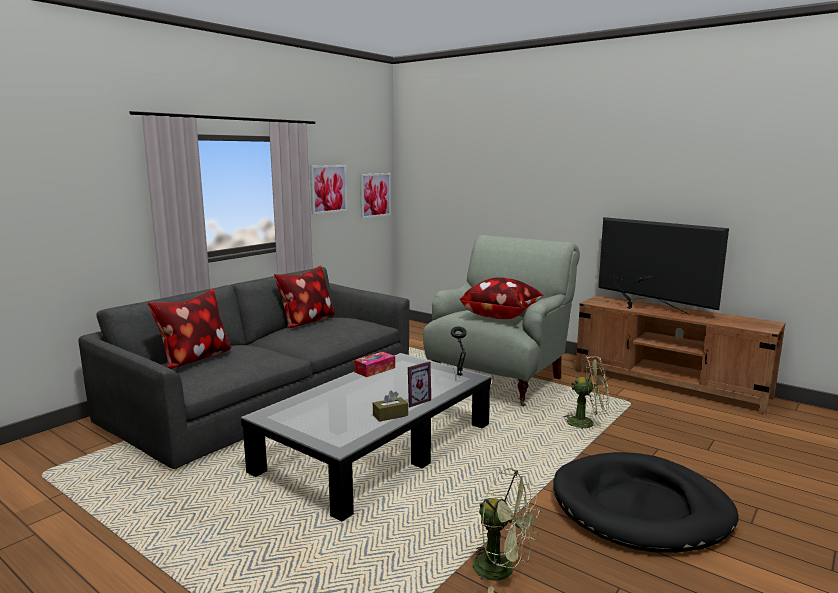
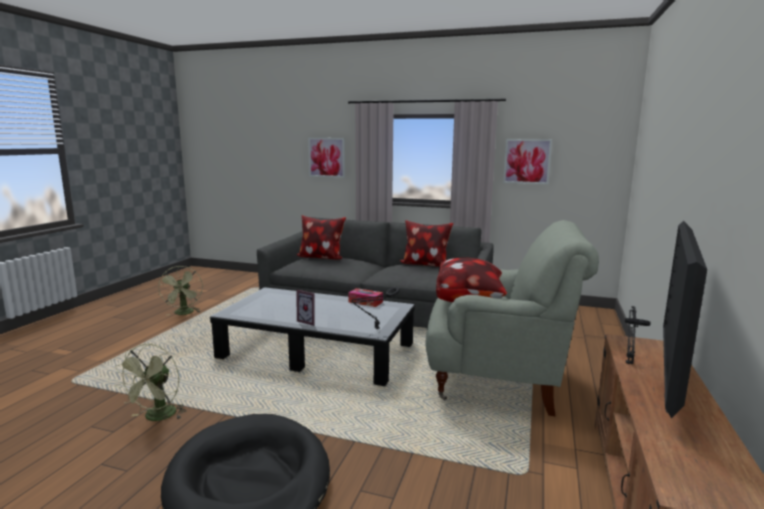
camera: 70 degrees right, 0 degrees up
(375, 195) = (596, 172): picture -> picture (327, 157)
(390, 415) = (279, 318): brown tissue box -> none
(586, 423) = (430, 441): green fan -> green fan (184, 313)

